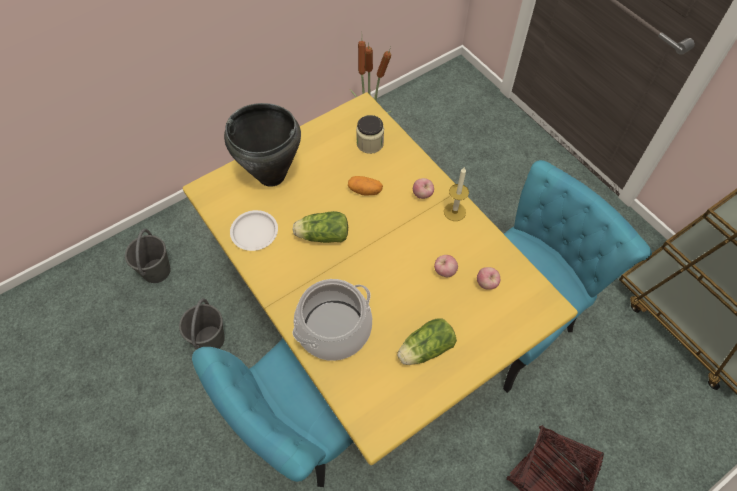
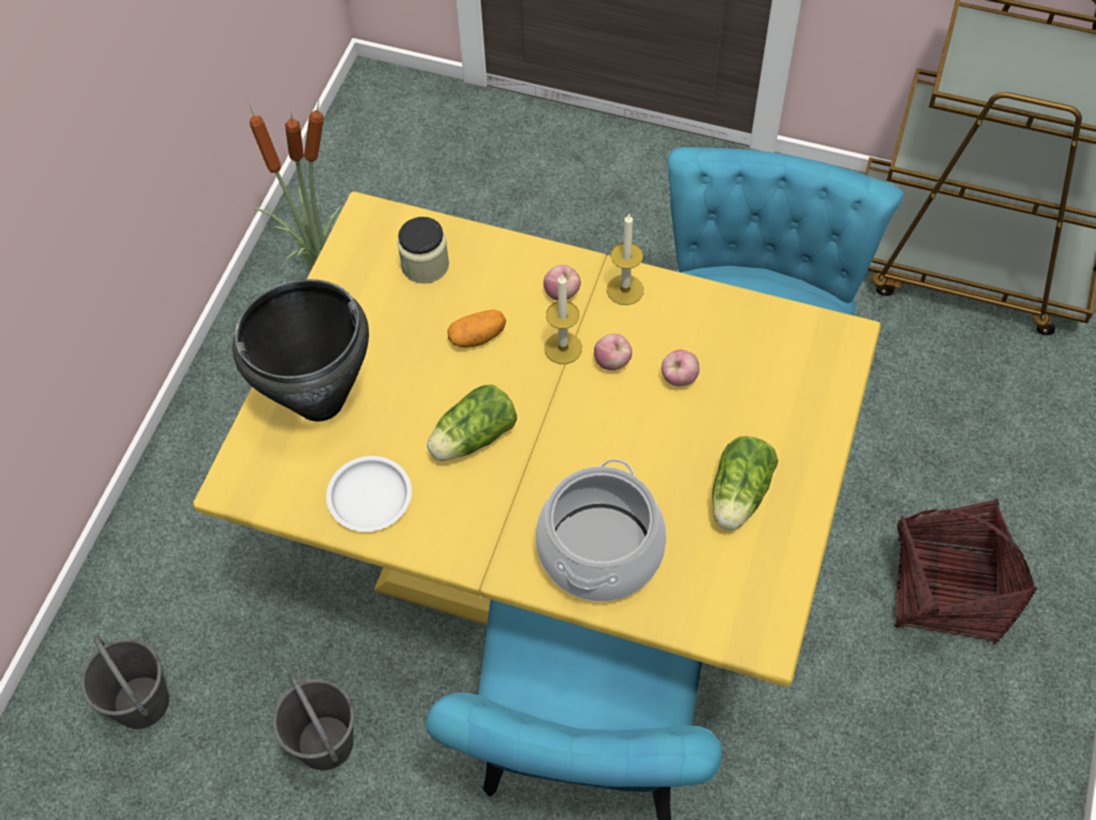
camera: 35 degrees left, 0 degrees up
(400, 221) = (563, 348): none -> candle
(486, 283) = (744, 359): apple -> apple (612, 362)

